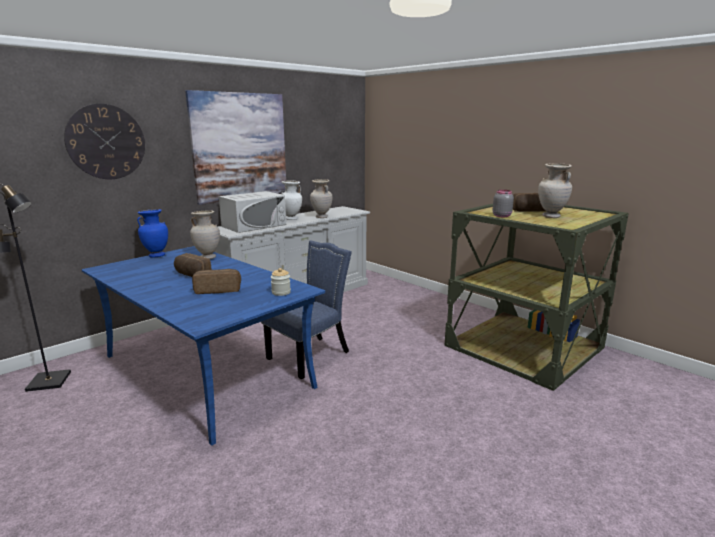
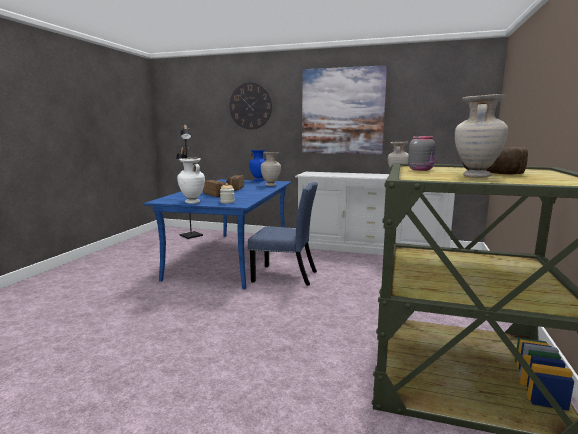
camera: 60 degrees right, 5 degrees down
(254, 225) = (333, 174): white microwave -> none
(291, 219) = (371, 175): white vase -> white vase (192, 202)

